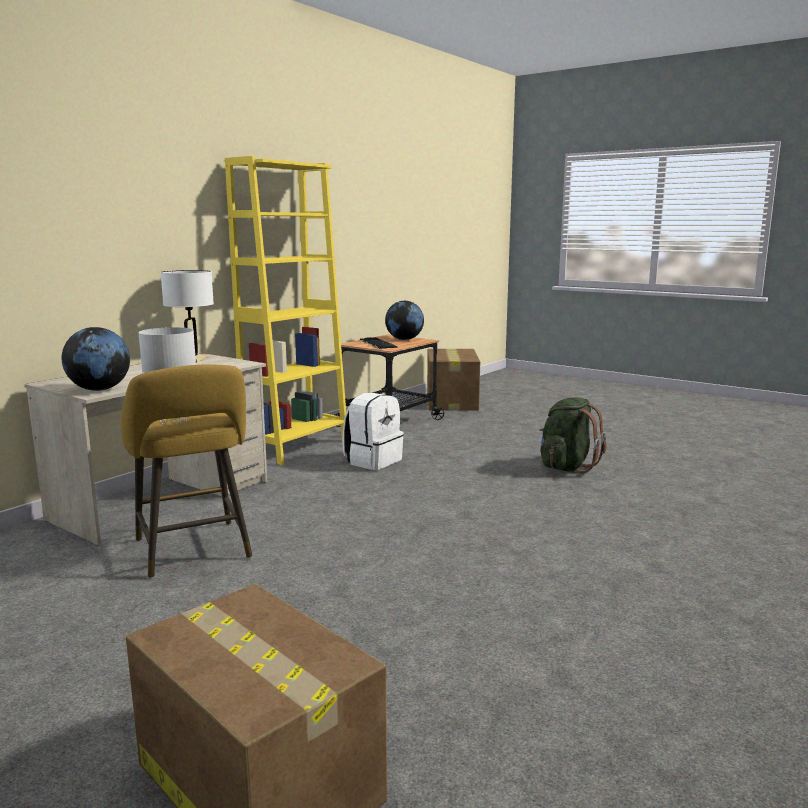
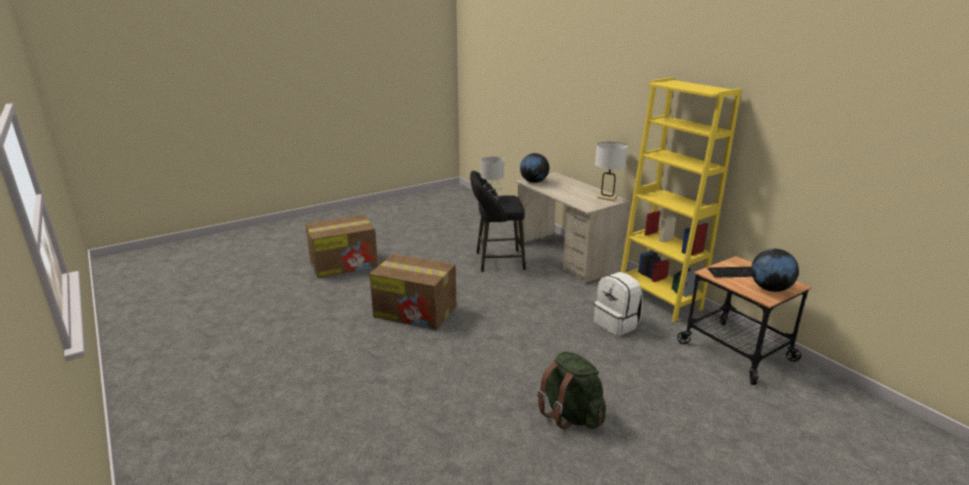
camera: 110 degrees right, 10 degrees up
(194, 552) = (496, 261): yellow stool -> black stool
(451, 401) = (850, 416): cardboard box -> cardboard box (416, 311)

